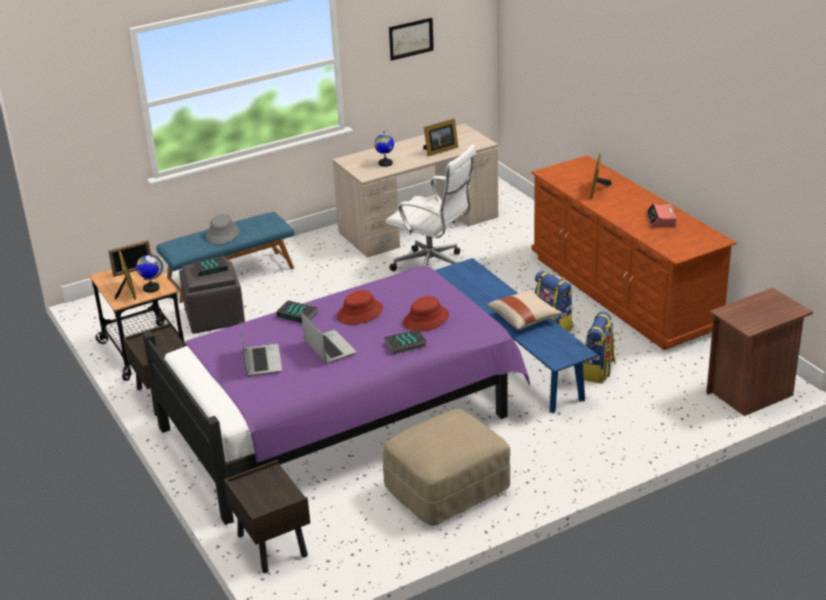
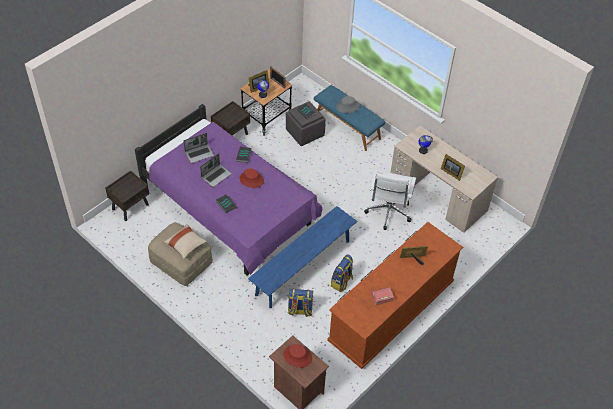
camera: 70 degrees right, 20 degrees up
(411, 38) = (491, 109): picture -> none
(426, 319) = (252, 208): red hat -> red hat (297, 356)
(524, 318) = (296, 256): beige pillow -> beige pillow (186, 245)

